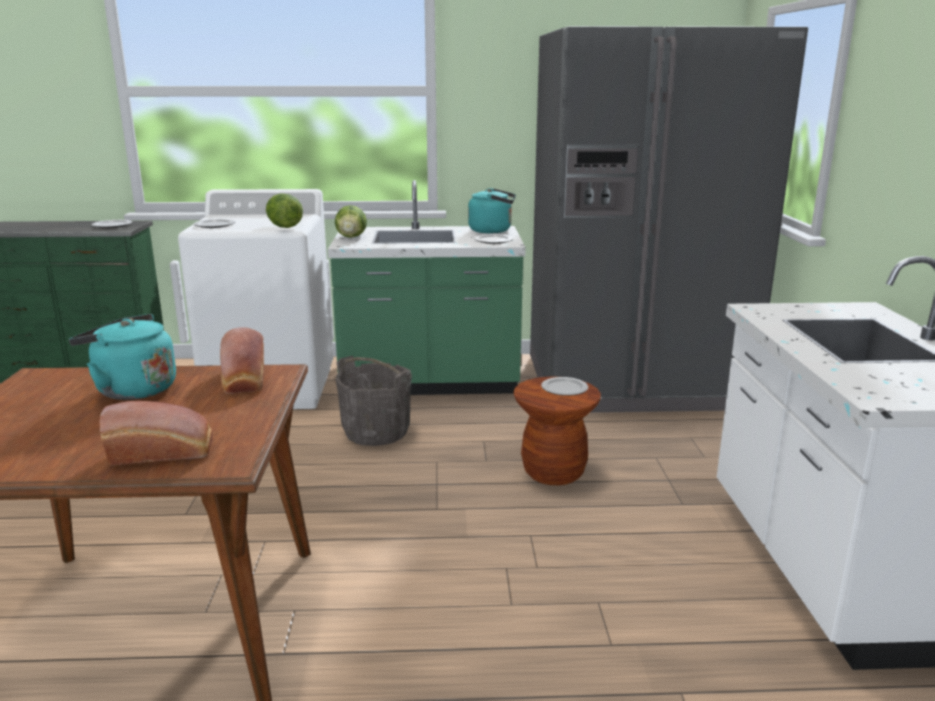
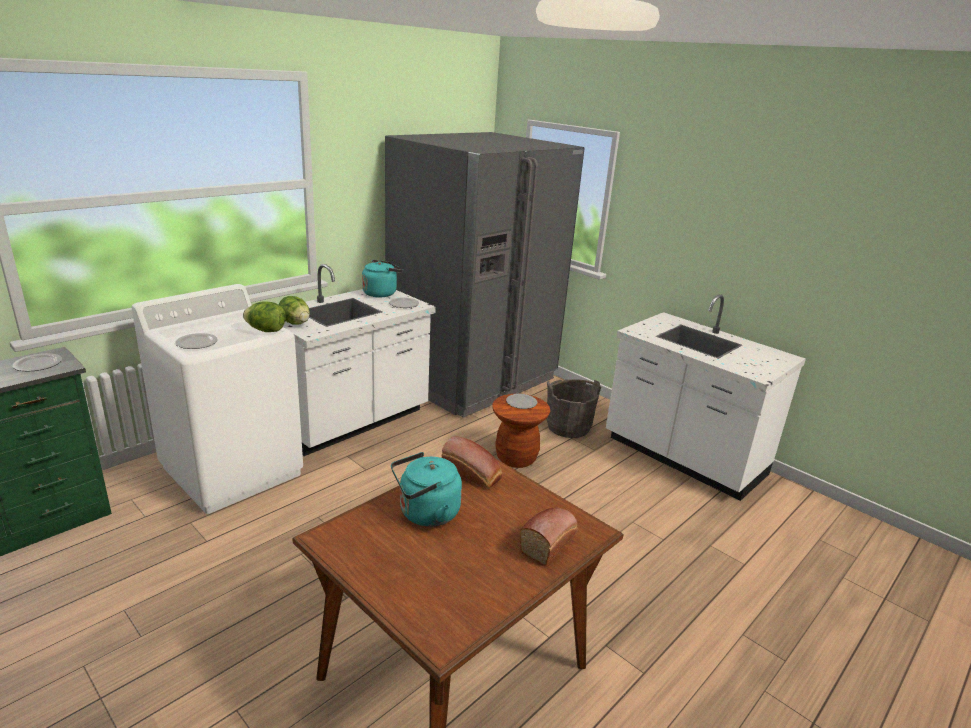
camera: 45 degrees left, 5 degrees up
(376, 432) = (375, 474): grey bucket -> grey bucket (568, 427)
(430, 383) = (352, 422): green counter -> white counter

